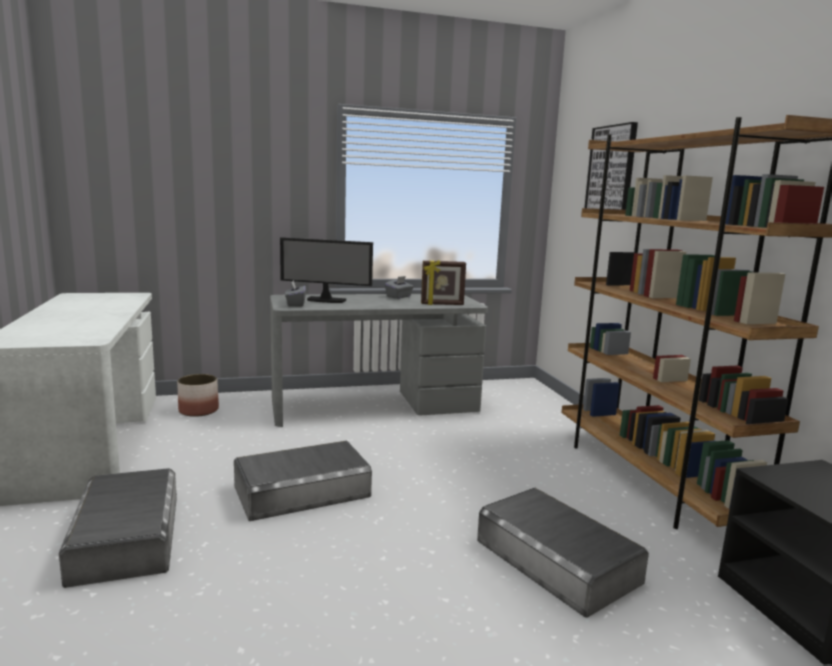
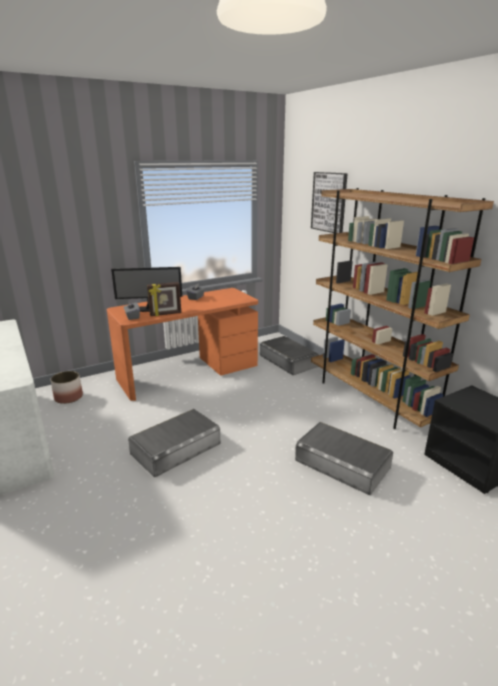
camera: 15 degrees left, 10 degrees up
(126, 537) = (80, 507): grey storage box -> grey storage box (288, 360)
(375, 405) = (188, 372): grey desk -> orange desk
(442, 304) = (229, 302): picture frame -> picture frame (165, 314)

